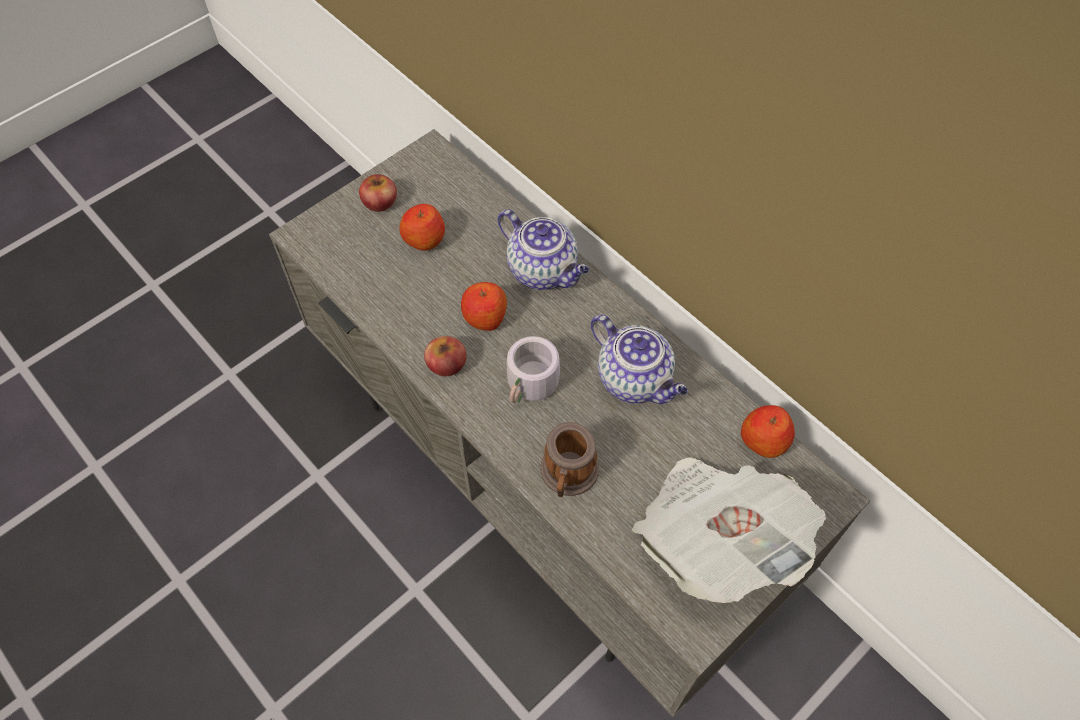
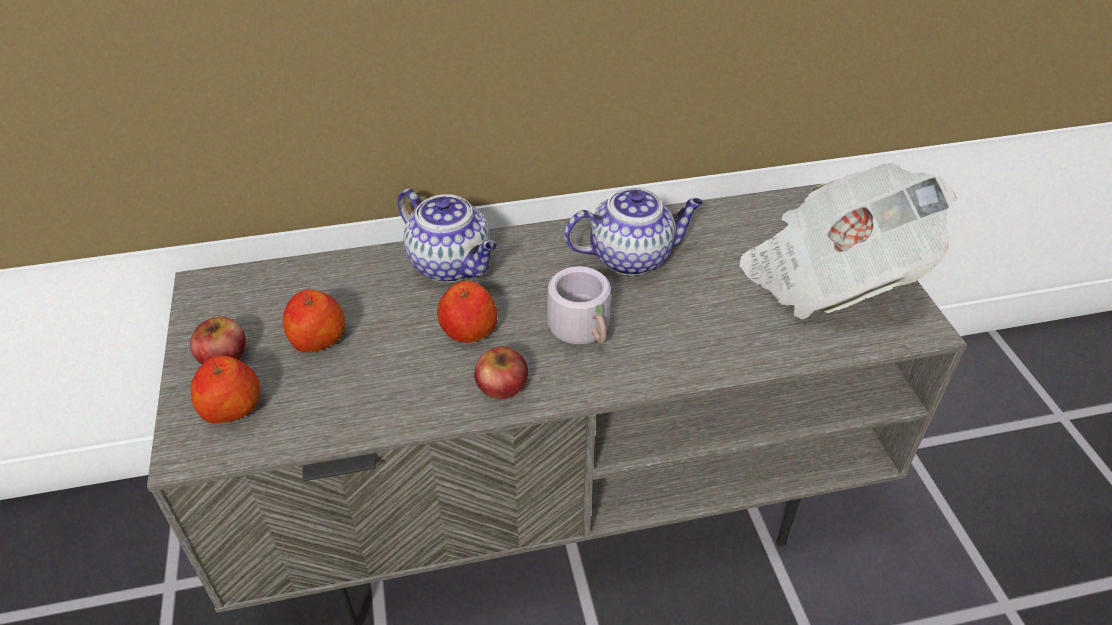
camera: 60 degrees left, 15 degrees down
(544, 270) = (452, 265): teapot -> teapot turned 60 degrees clockwise
(568, 476) = (709, 346): mug -> none
(763, 440) = (749, 209): apple -> apple (231, 407)

